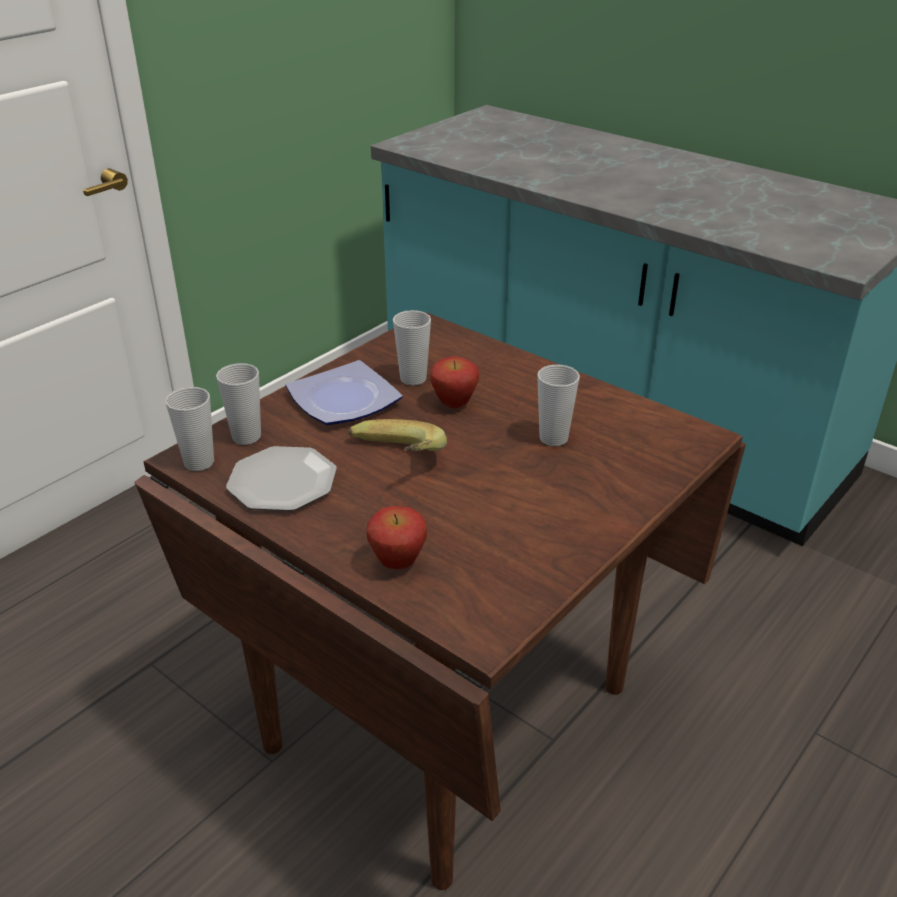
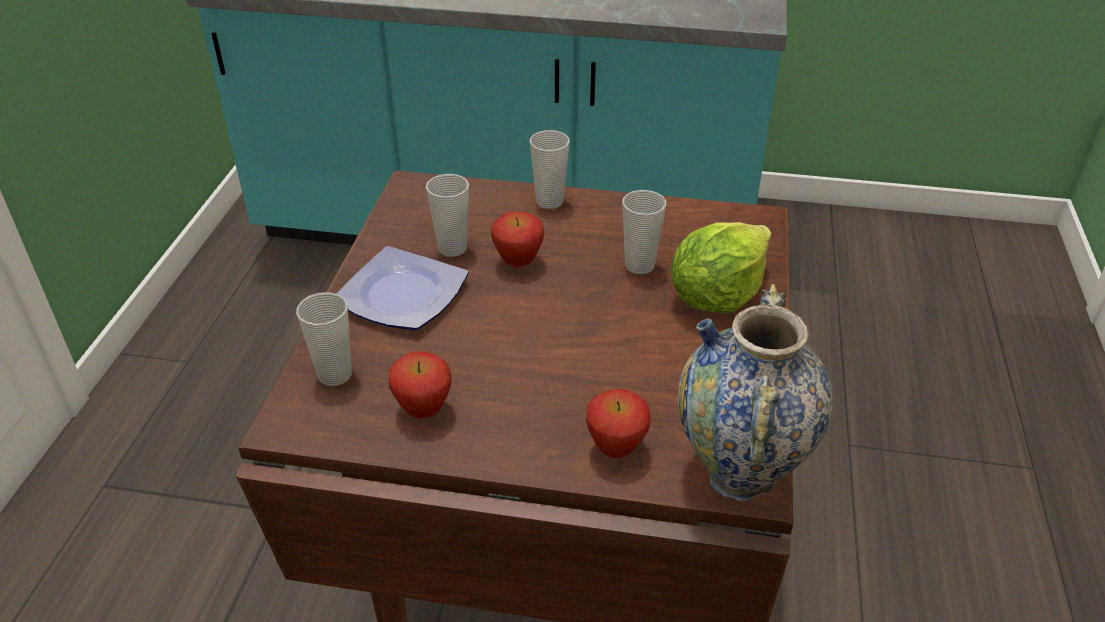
camera: 30 degrees left, 5 degrees up
(199, 463) = (309, 424): cup -> cup (549, 201)
(283, 483) = (423, 411): plate -> apple
(394, 462) = (516, 345): banana -> none
(481, 622) = (740, 474): none -> vase
(600, 483) = (717, 295): none -> lettuce

